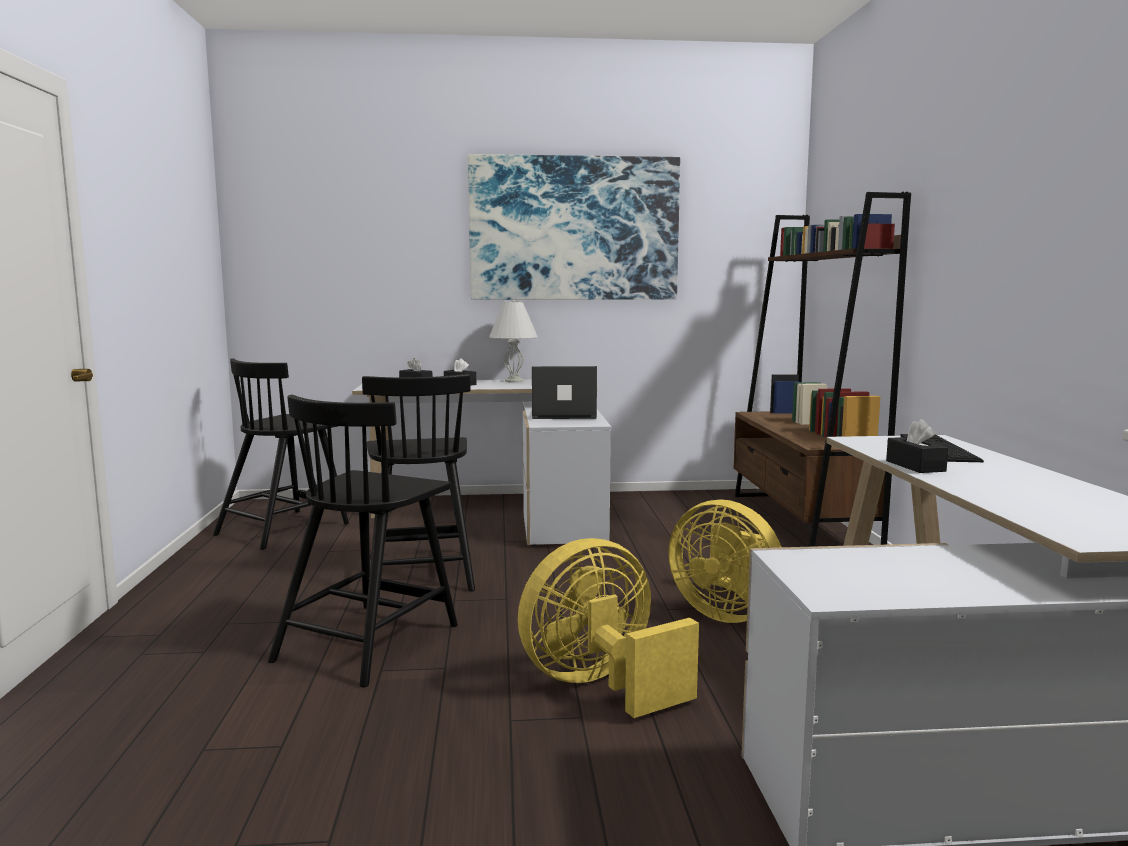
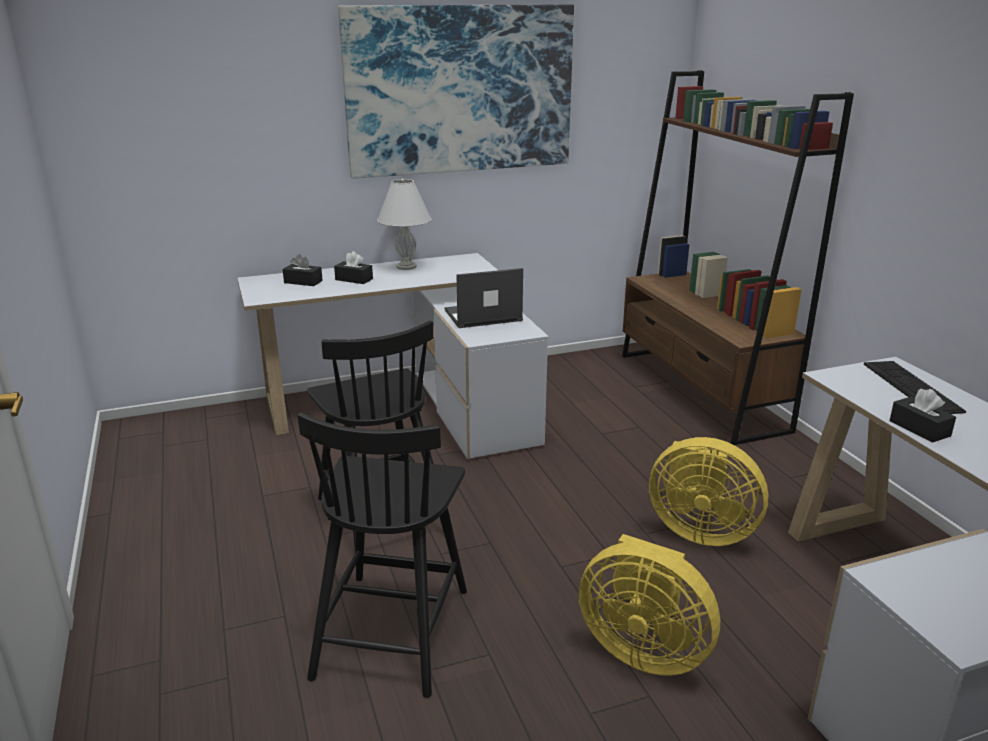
camera: 15 degrees left, 15 degrees up
(284, 528) = (188, 465): black chair -> none
(601, 685) = (643, 650): yellow fan -> yellow fan turned 105 degrees counterclockwise

